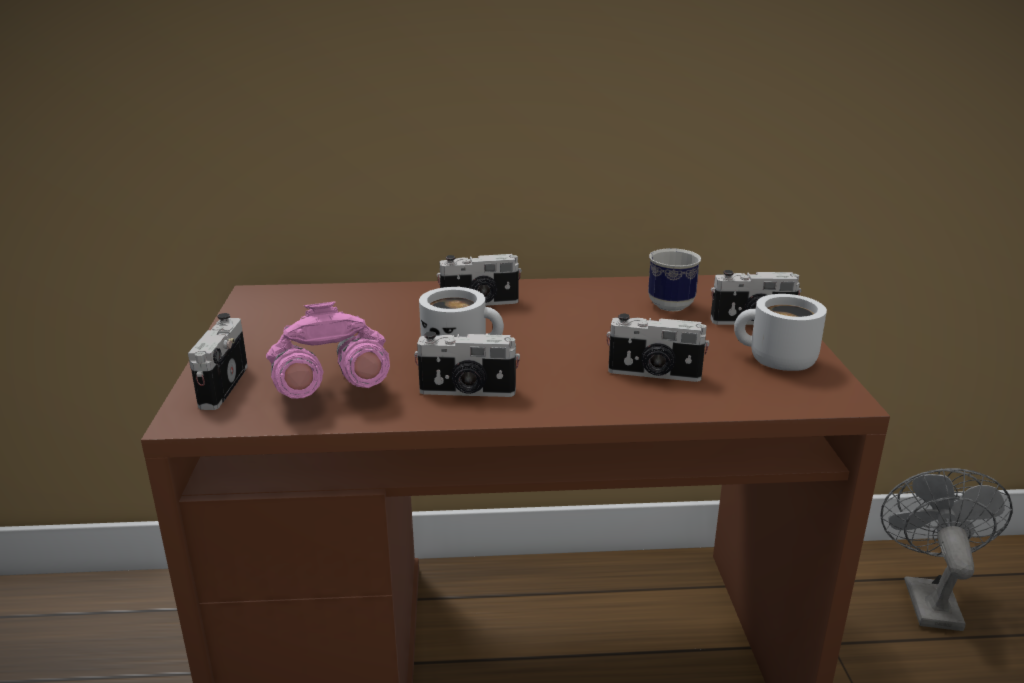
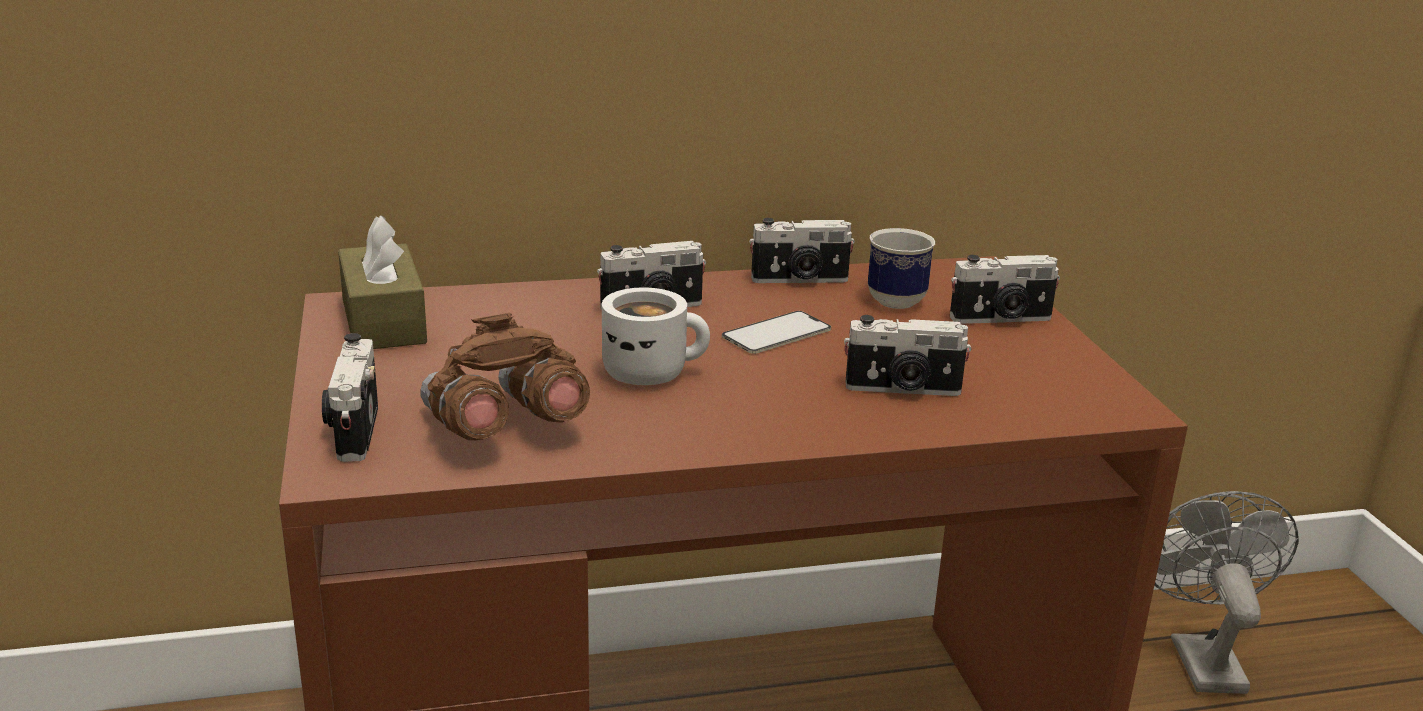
camera: 10 degrees left, 0 degrees up
(279, 307) = (383, 321): none -> brown tissue box
(328, 390) = (501, 429): pink binoculars -> brown binoculars
(467, 392) = (680, 422): camera -> camera (800, 280)
(568, 326) = (776, 333): none -> phone
(776, 361) = (1042, 367): white mug -> none

